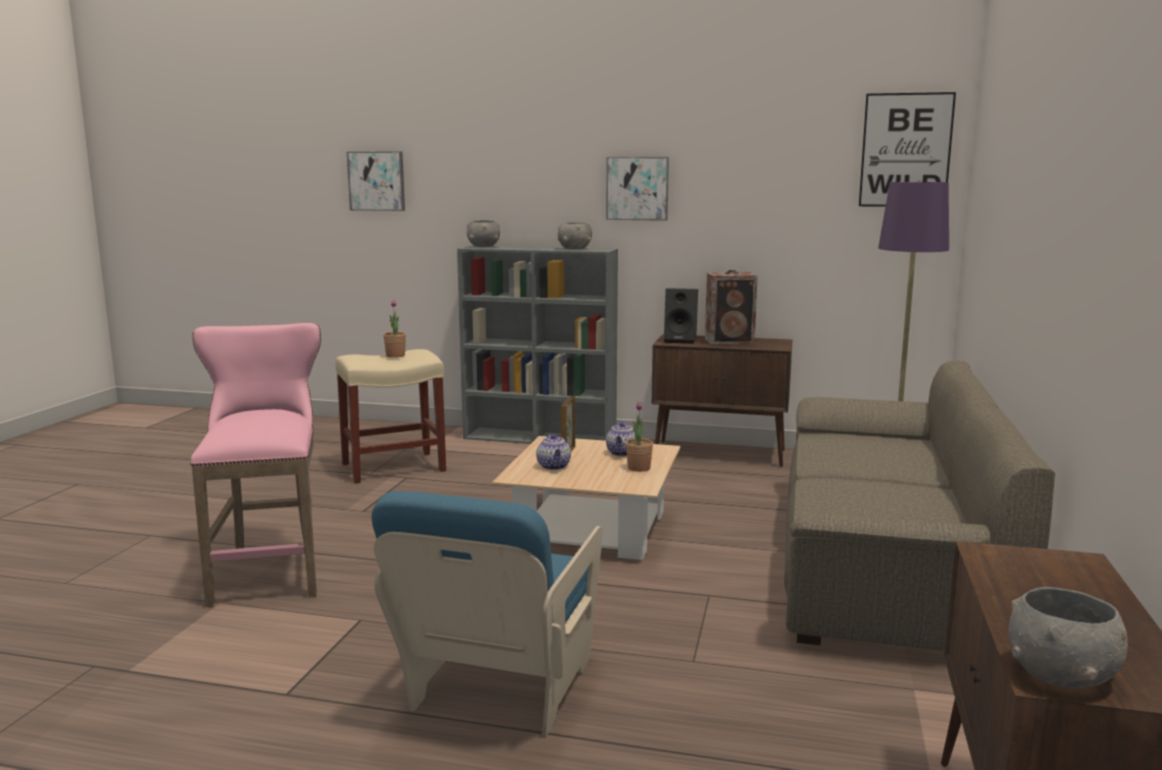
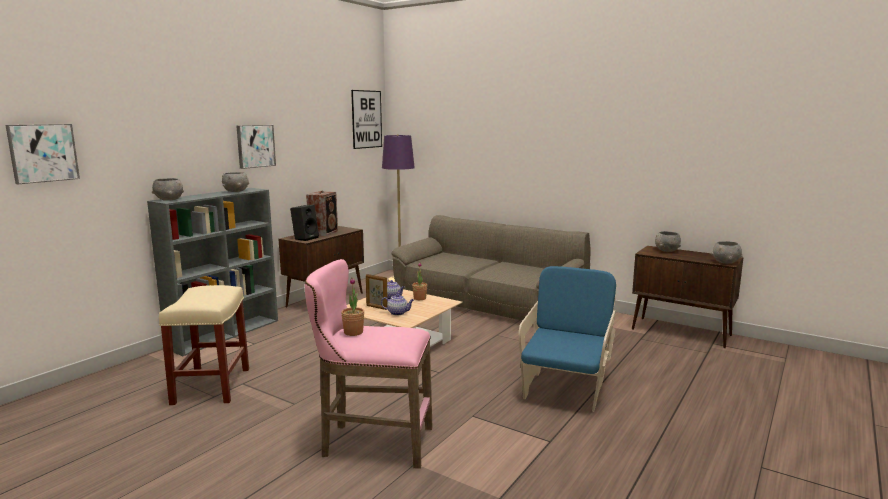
camera: 70 degrees left, 0 degrees up
(395, 356) = (206, 294): potted plant -> potted plant (353, 332)
(500, 690) = (565, 388): blue armchair -> blue armchair turned 105 degrees counterclockwise
(1076, 579) = (666, 250): none -> grey bowl

